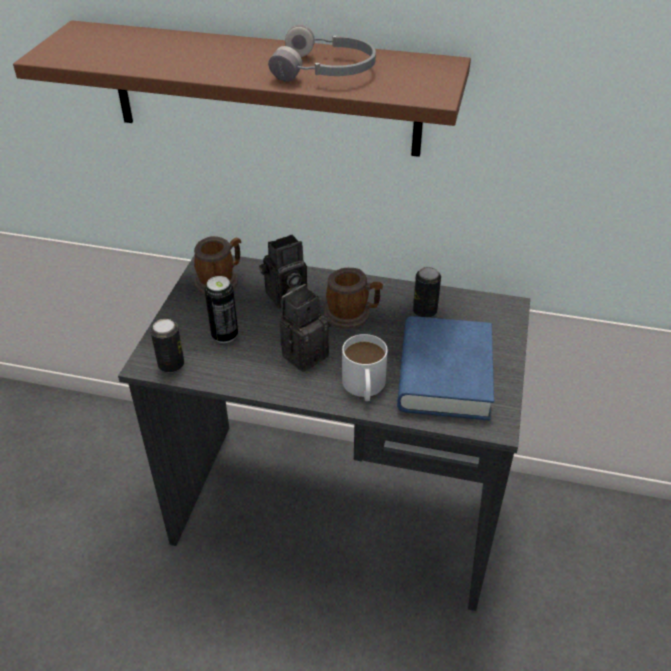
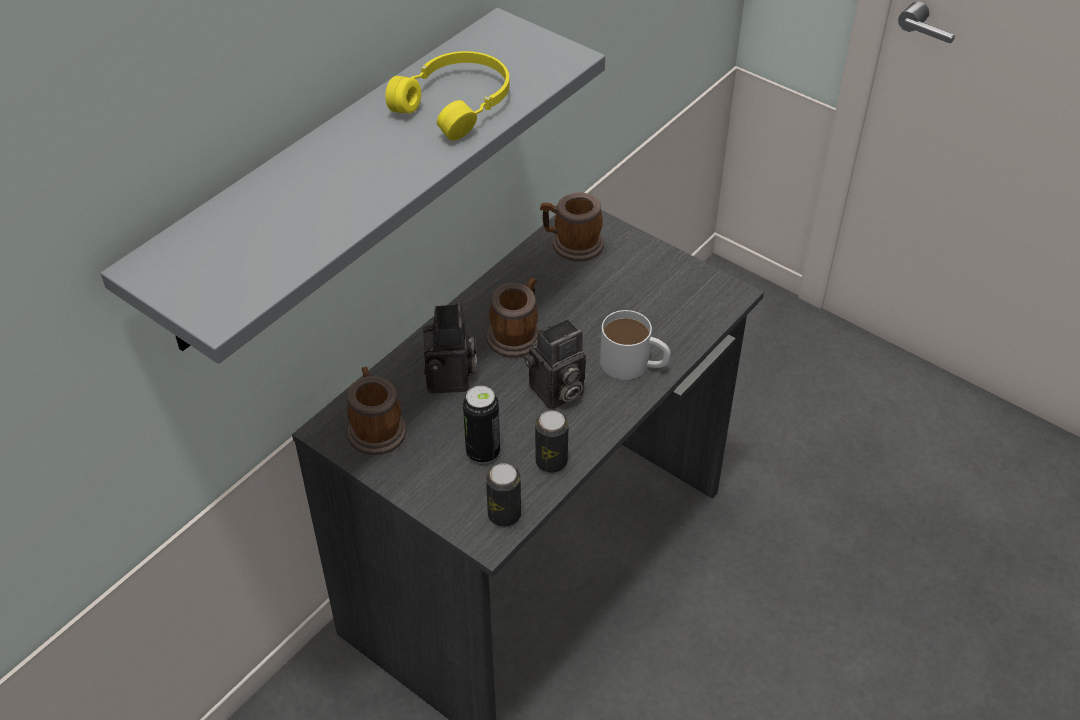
camera: 65 degrees left, 5 degrees up
(264, 89) = (329, 180): brown shelf -> grey shelf
(305, 353) = (556, 393): camera -> camera turned 105 degrees counterclockwise
(325, 71) = (457, 104): grey headphones -> yellow headphones
(424, 311) = (548, 277): can -> can (551, 461)
(444, 375) = (650, 301): blue book -> none
(472, 312) = (571, 244): none -> mug

